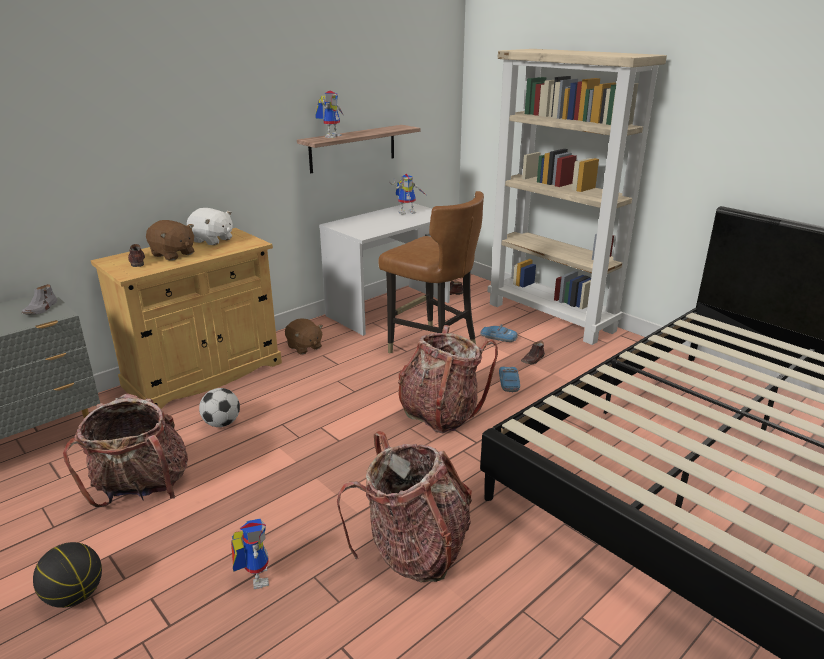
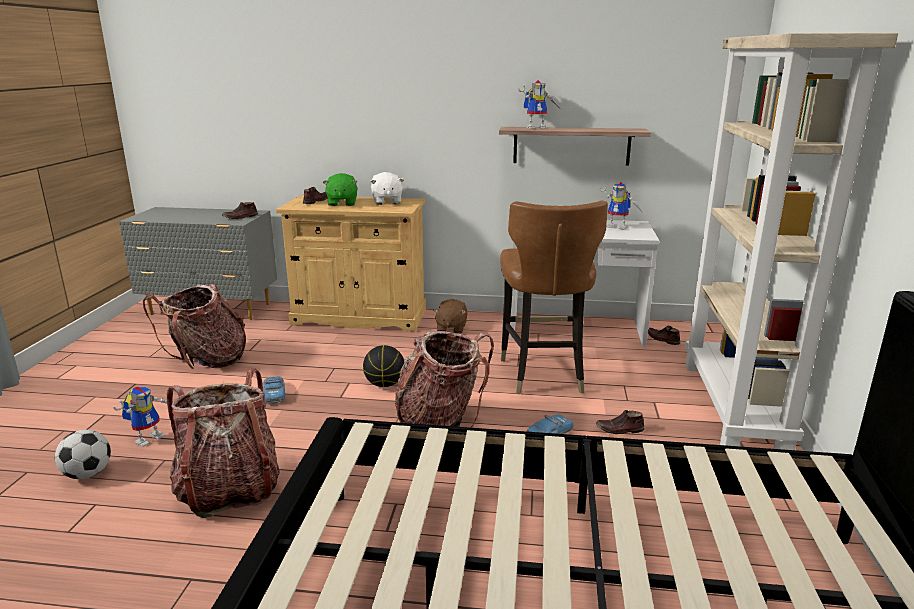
camera: 50 degrees right, 5 degrees down
(41, 309) = (240, 217): grey shoe -> brown shoe
(75, 595) = (93, 392): basketball -> basketball (385, 384)
(173, 254) = (341, 203): brown plush toy -> green plush toy
(222, 423) = (307, 349): football -> football (87, 474)
(498, 337) = (627, 395): toy car -> toy car (274, 394)

